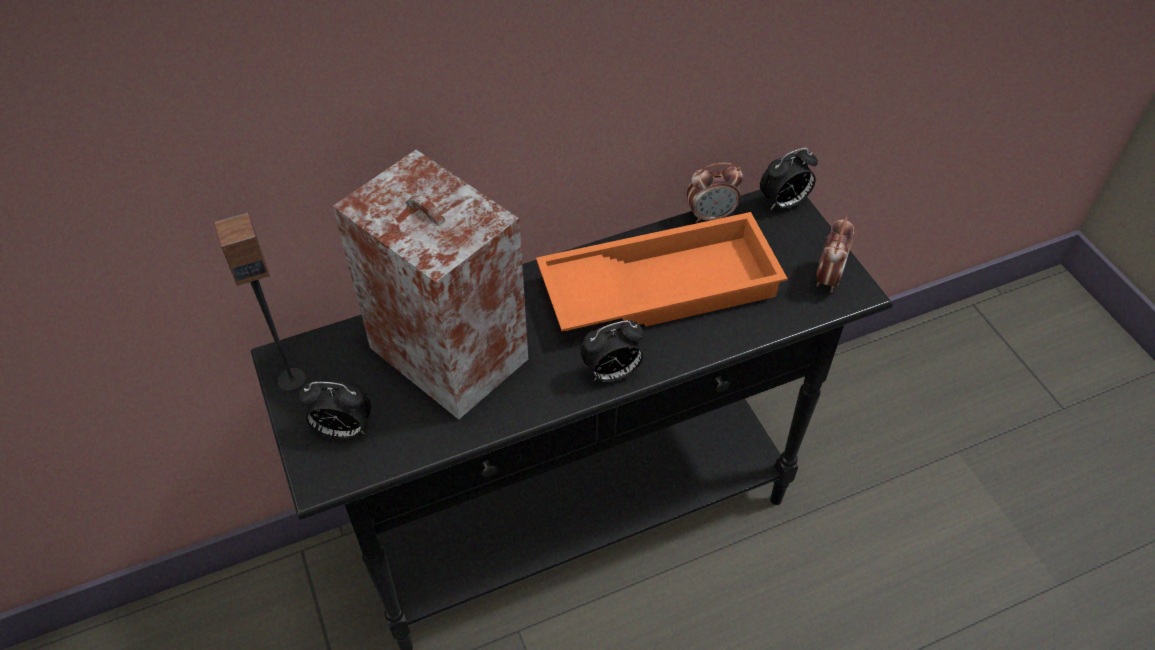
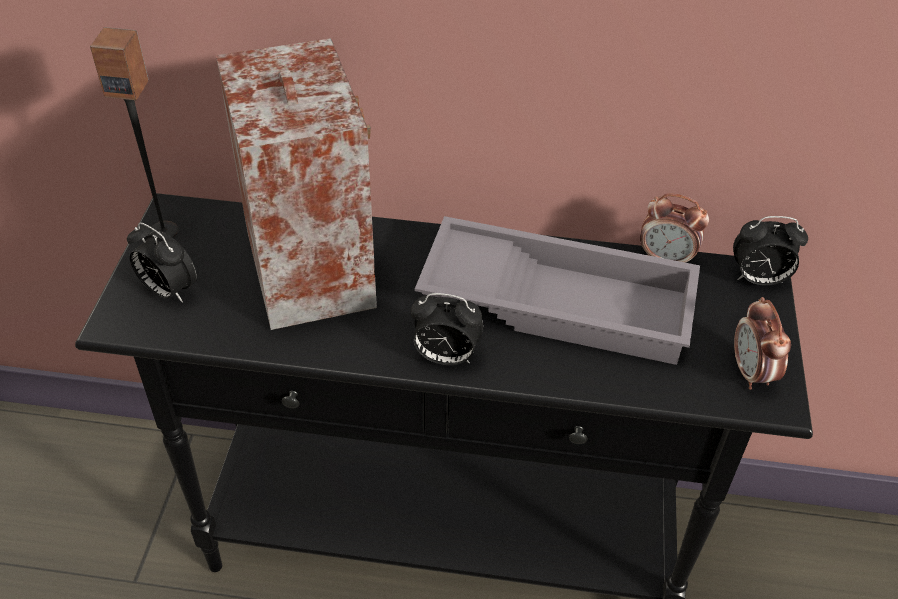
camera: 30 degrees right, 5 degrees down
(659, 285) = (559, 300): orange tray -> grey tray
(827, 278) = (751, 373): alarm clock -> alarm clock turned 120 degrees clockwise

